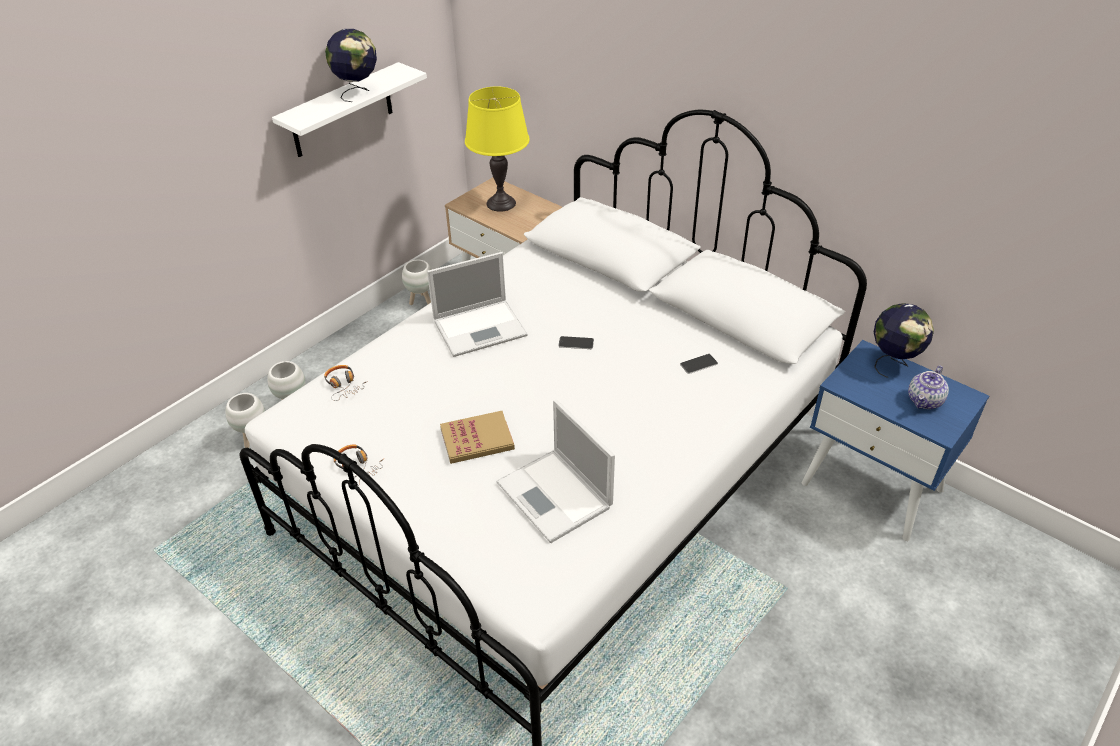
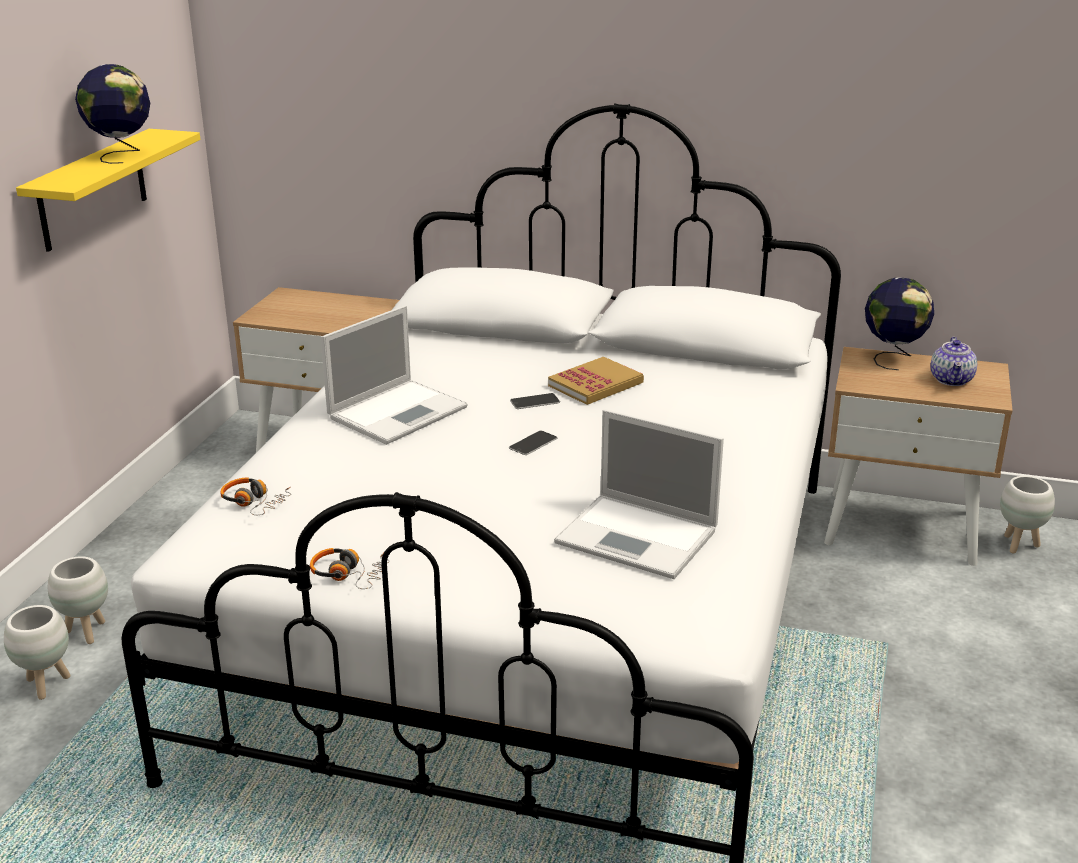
camera: 25 degrees left, 15 degrees down
(342, 111) = (92, 190): white shelf -> yellow shelf
(421, 301) = (205, 478): white planter -> white planter (1019, 545)
(477, 439) = (490, 511): book -> book (595, 384)
(501, 203) = (311, 309): yellow table lamp -> none
(698, 364) = (697, 390): phone -> phone (533, 443)
(873, 486) = (902, 527): blue nightstand -> beige nightstand

